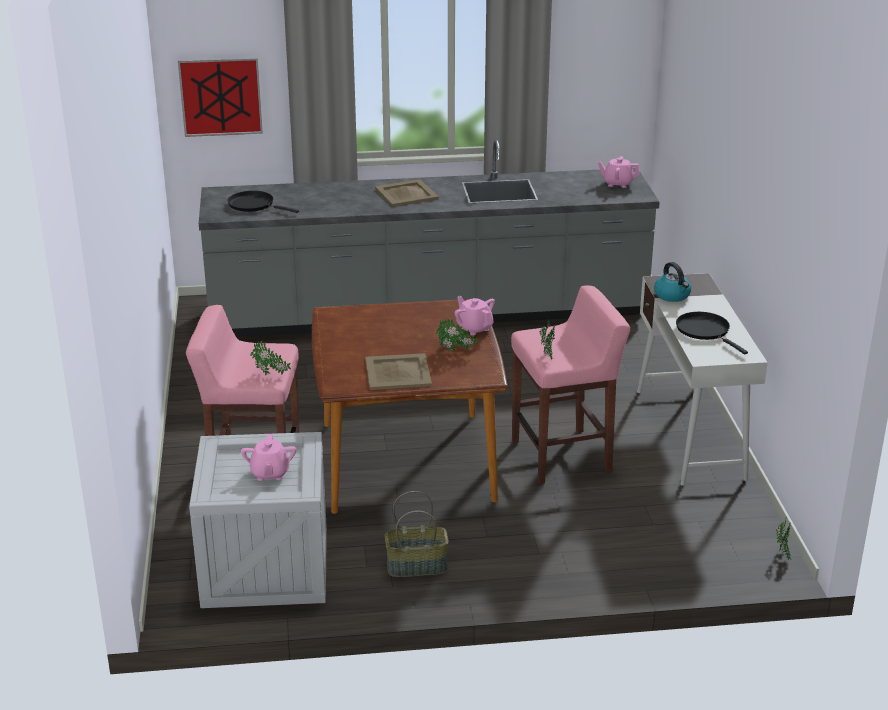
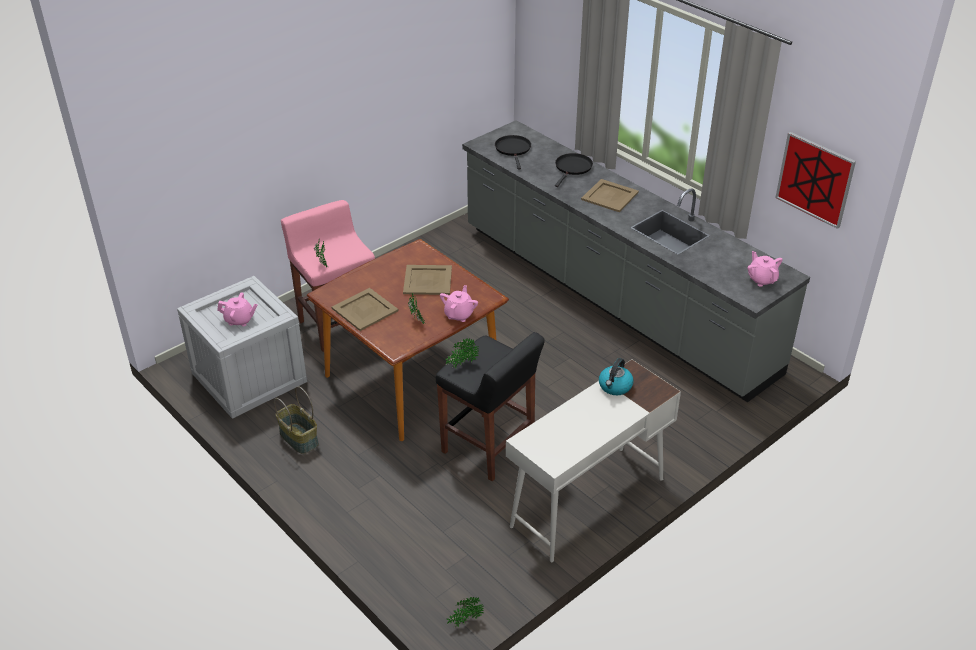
camera: 55 degrees right, 10 degrees up
(220, 96) = (548, 58): picture -> picture (815, 179)
(270, 473) = (239, 320): pink teapot -> pink teapot turned 135 degrees counterclockwise
(394, 325) = (428, 280): none -> beige tray
(563, 456) = (489, 448): pink stool -> black stool
(705, 331) = (571, 426): black frying pan -> black frying pan (572, 168)

